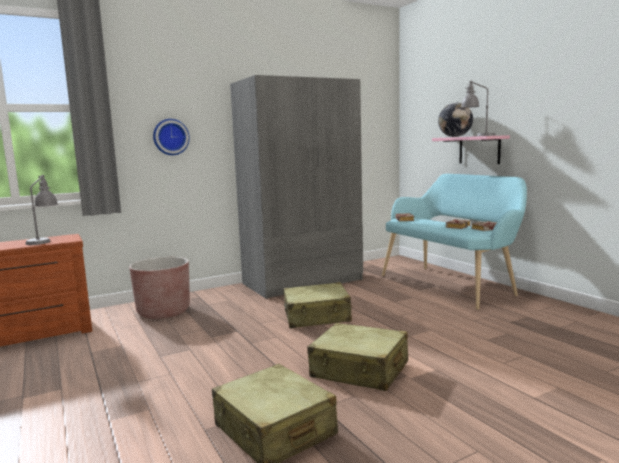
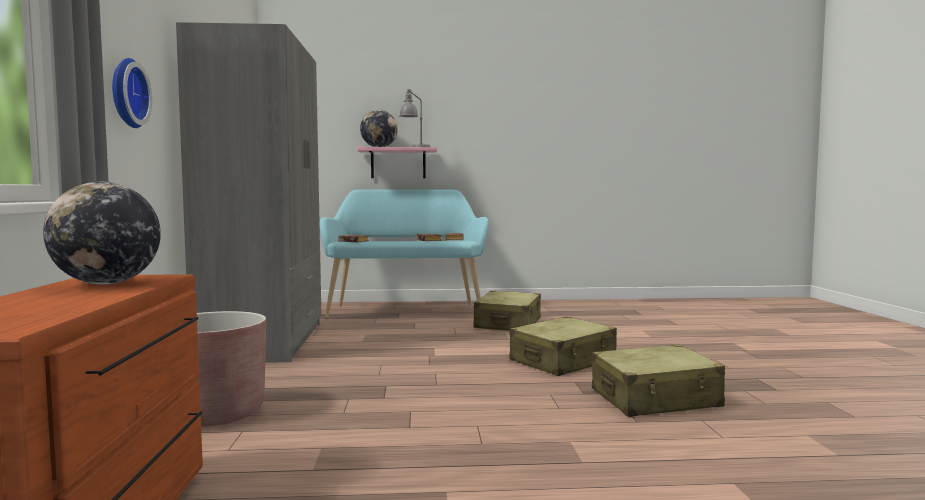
camera: 65 degrees left, 5 degrees down
(44, 240) = (106, 284): grey table lamp -> globe
(317, 316) = (404, 353): beige suitcase -> beige suitcase (508, 324)

